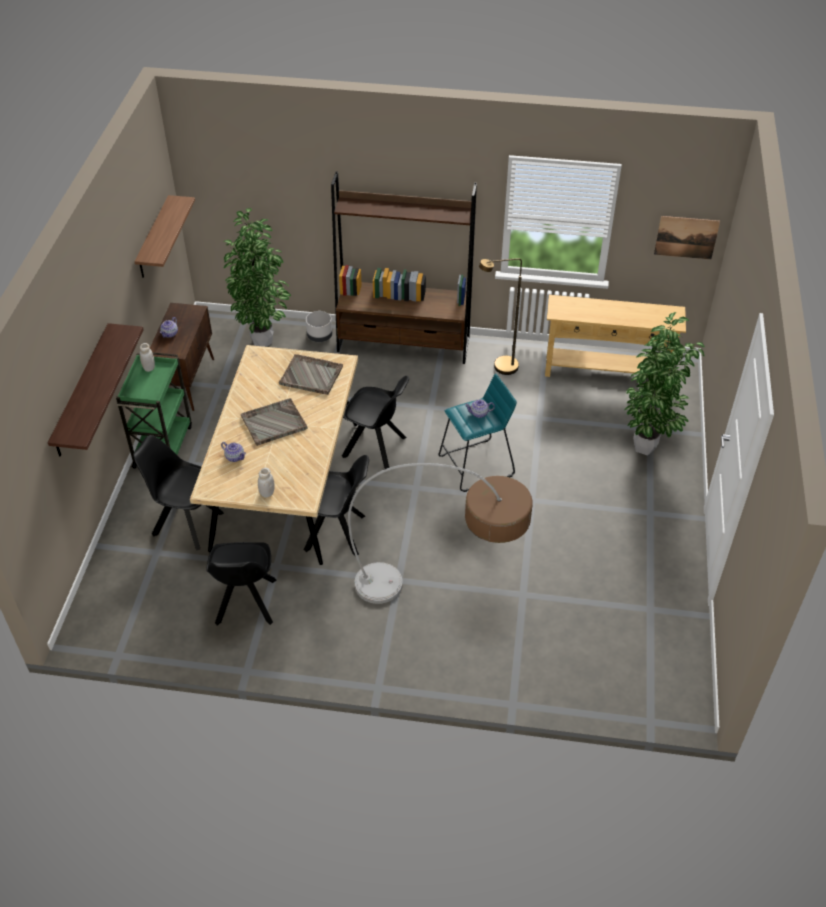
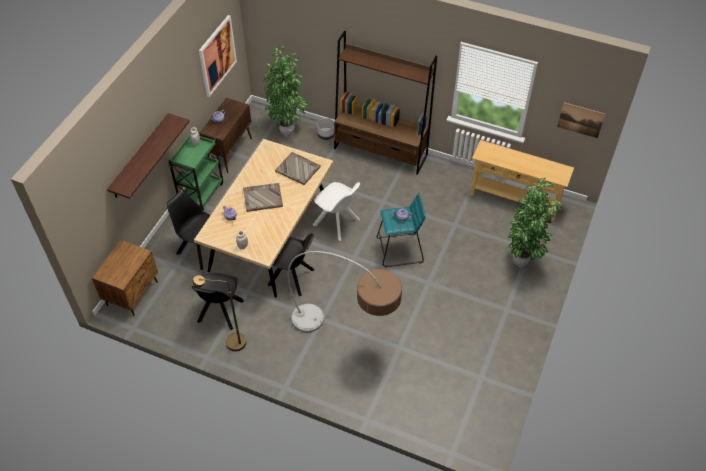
camera: 15 degrees right, 5 degrees up
(102, 605) = (133, 293): none -> brown nightstand
(154, 238) = (217, 55): shelf -> picture
(376, 447) = (337, 223): black chair -> white chair
(499, 368) = (440, 182): brown floor lamp -> brown floor lamp (230, 343)

